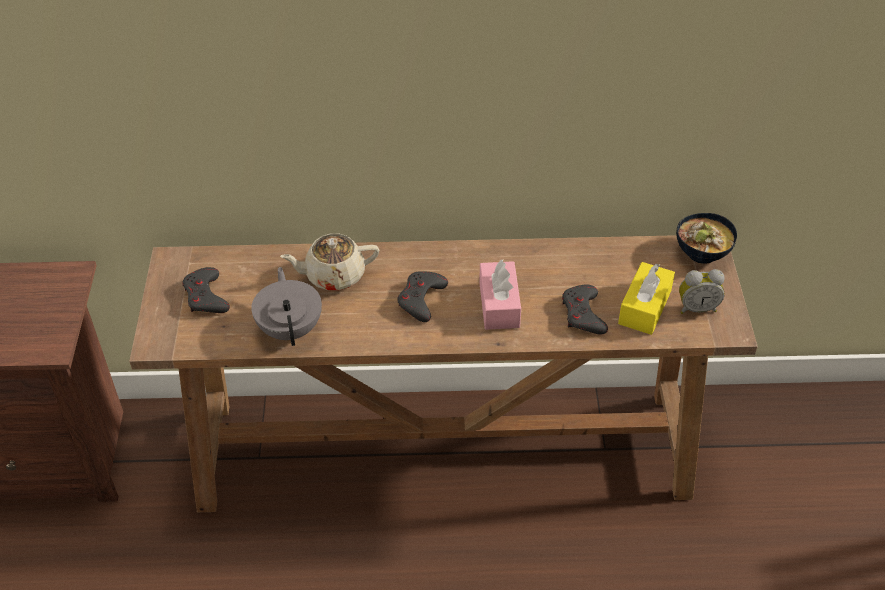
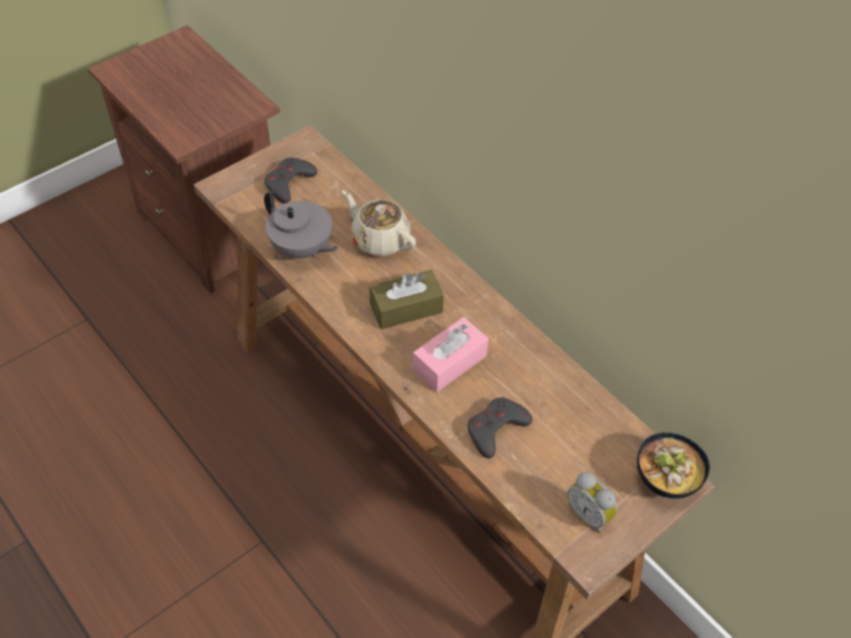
camera: 50 degrees right, 5 degrees up
(291, 328) = (302, 249): grey teapot -> grey teapot turned 90 degrees clockwise
(421, 299) = (406, 308): grey game controller -> brown tissue box
(644, 307) = (549, 471): yellow tissue box -> none

